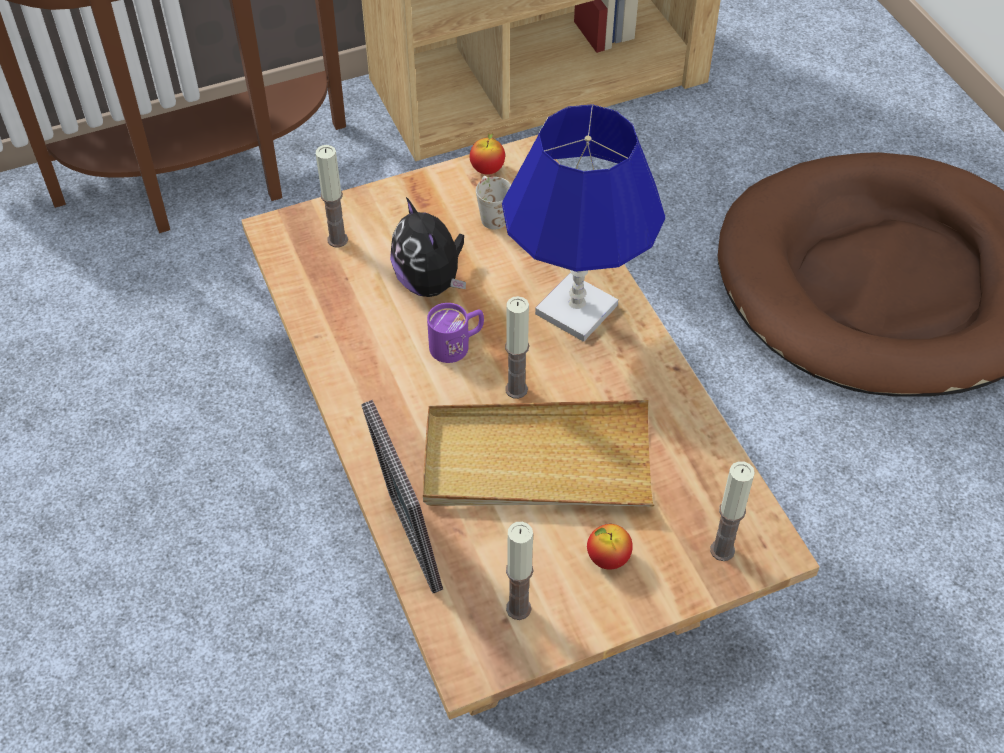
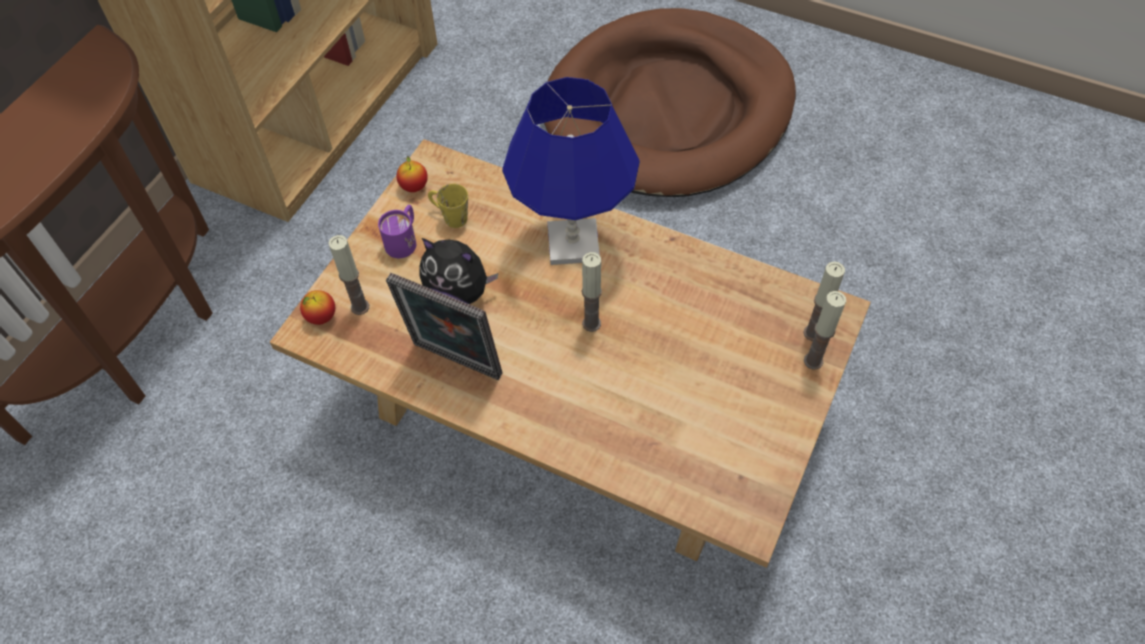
camera: 40 degrees left, 5 degrees up
(407, 544) = (632, 478): picture frame -> picture frame (454, 364)
(457, 344) = (522, 321): purple mug -> purple mug (404, 240)
(490, 214) = (449, 216): white mug -> yellow mug
(518, 608) = (740, 463): candle -> candle (813, 361)
(537, 461) = (653, 361): beige tray -> none
(608, 558) = (757, 389): apple -> apple (321, 317)

